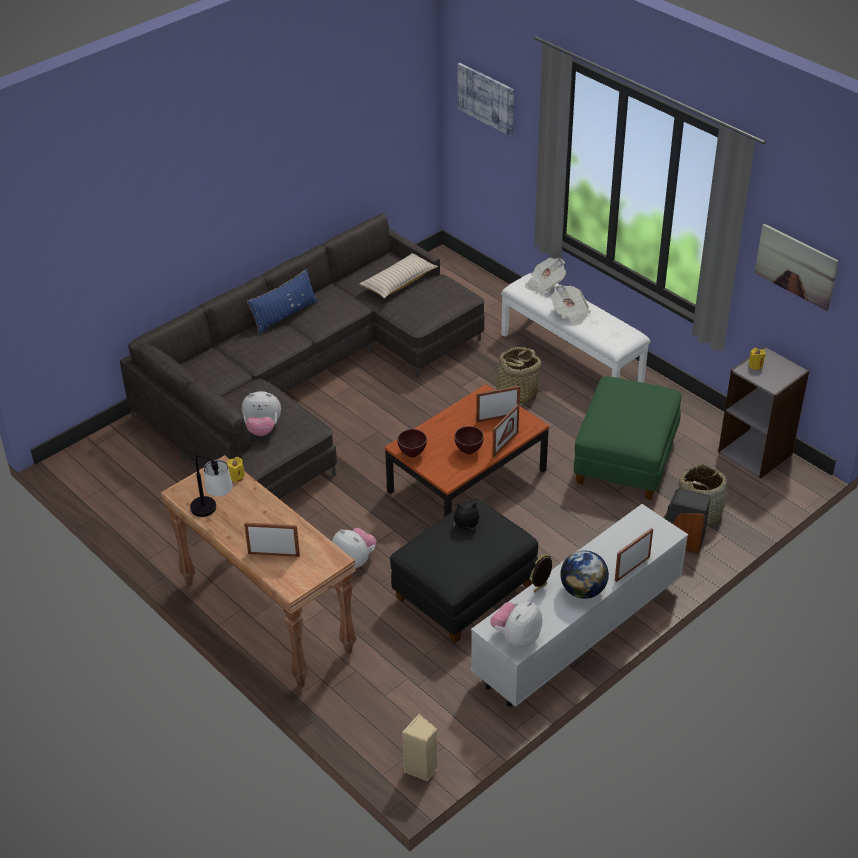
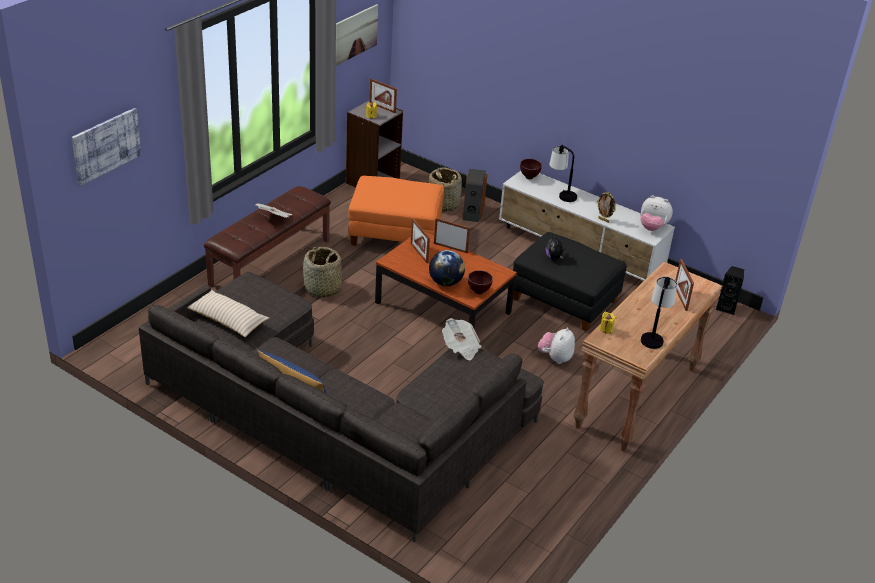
camera: 105 degrees left, 5 degrees down
(262, 429) = (476, 379): plush toy -> none
(421, 769) = (726, 308): beige speaker -> black speaker
(469, 452) = (465, 264): brown bowl -> brown bowl (529, 177)
(544, 284) = (231, 232): newspaper -> newspaper (461, 347)
(572, 358) = (270, 262): white bench -> brown bench
(583, 590) = (597, 204): globe -> globe (445, 282)
(613, 558) = (561, 193): none -> table lamp
(626, 460) = (395, 234): green ottoman -> orange ottoman
(632, 569) = (567, 187): picture frame -> picture frame (382, 107)

